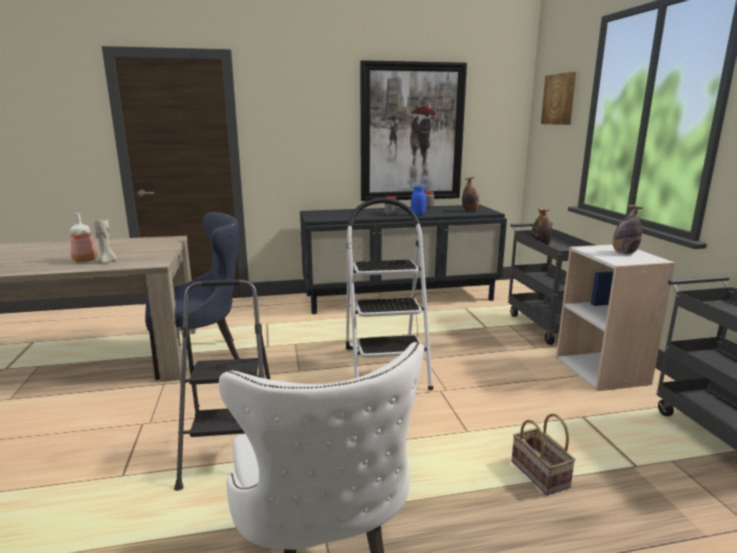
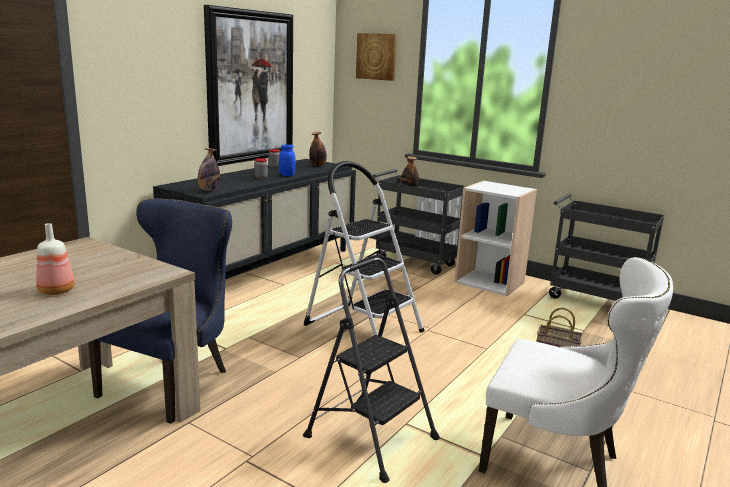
camera: 45 degrees left, 0 degrees up
(107, 261) = (98, 285): beige candle -> none
(624, 253) = (501, 187): bottle -> bottle (209, 190)

